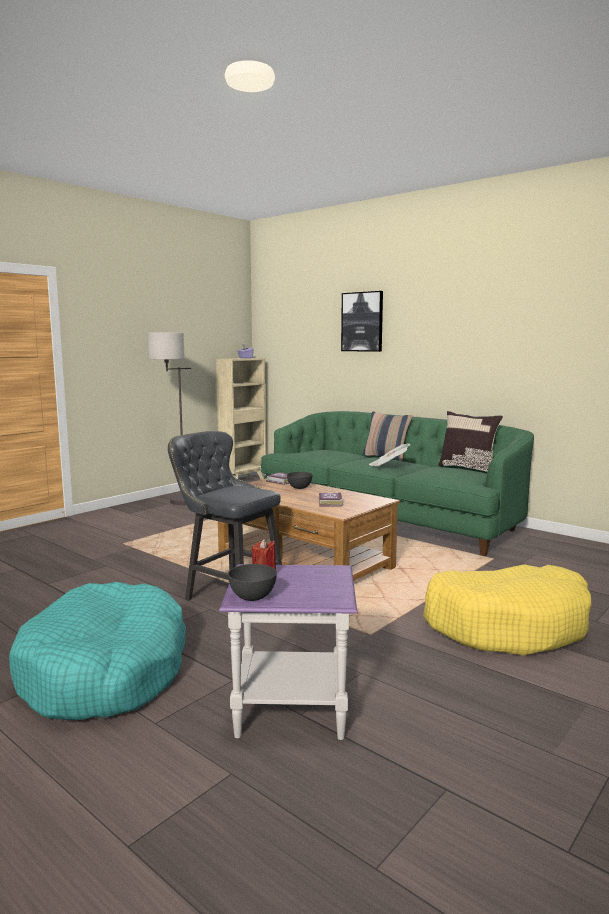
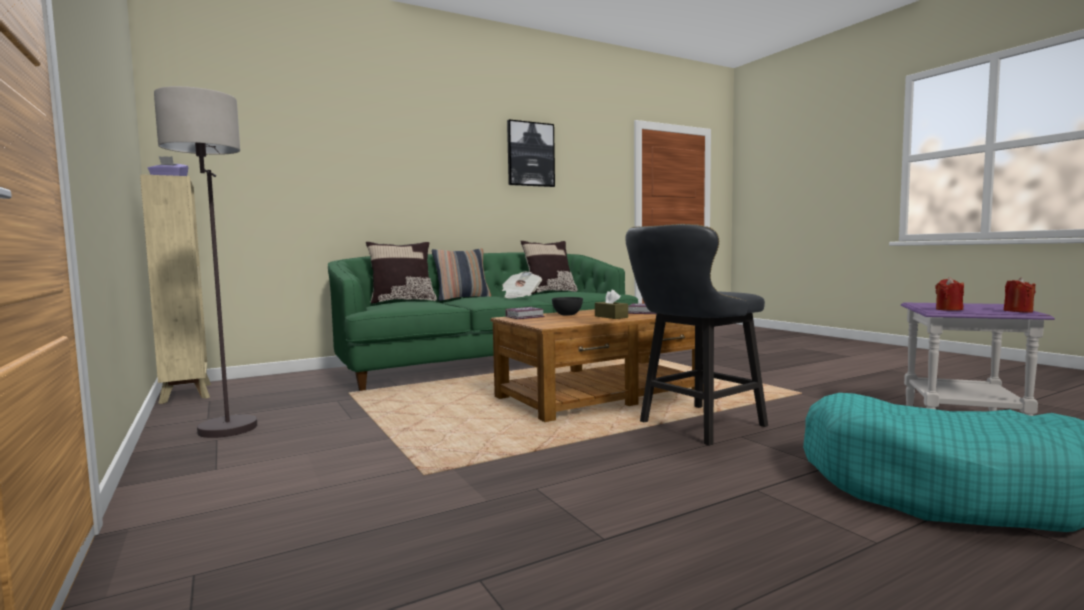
camera: 70 degrees left, 5 degrees down
(252, 597) = (1018, 311): grey bowl -> red candle
(292, 497) = (611, 317): none -> brown tissue box
(341, 450) = (402, 301): none -> pillow
(362, 322) = (377, 144): picture -> picture (530, 154)
(507, 625) = (775, 367): yellow dog bed -> none

